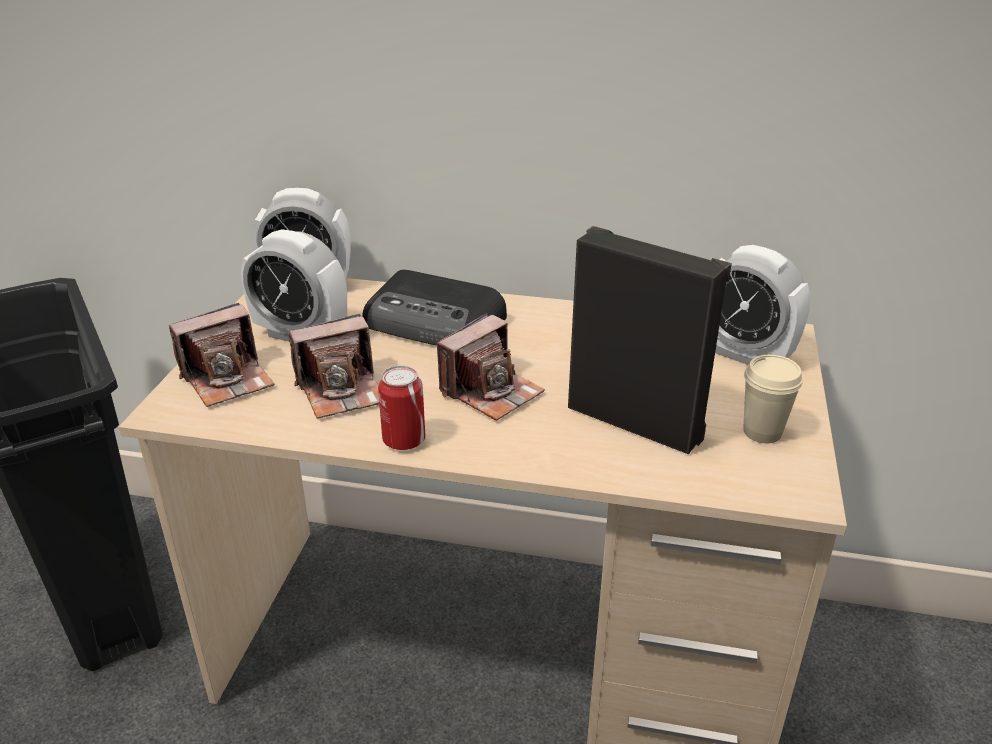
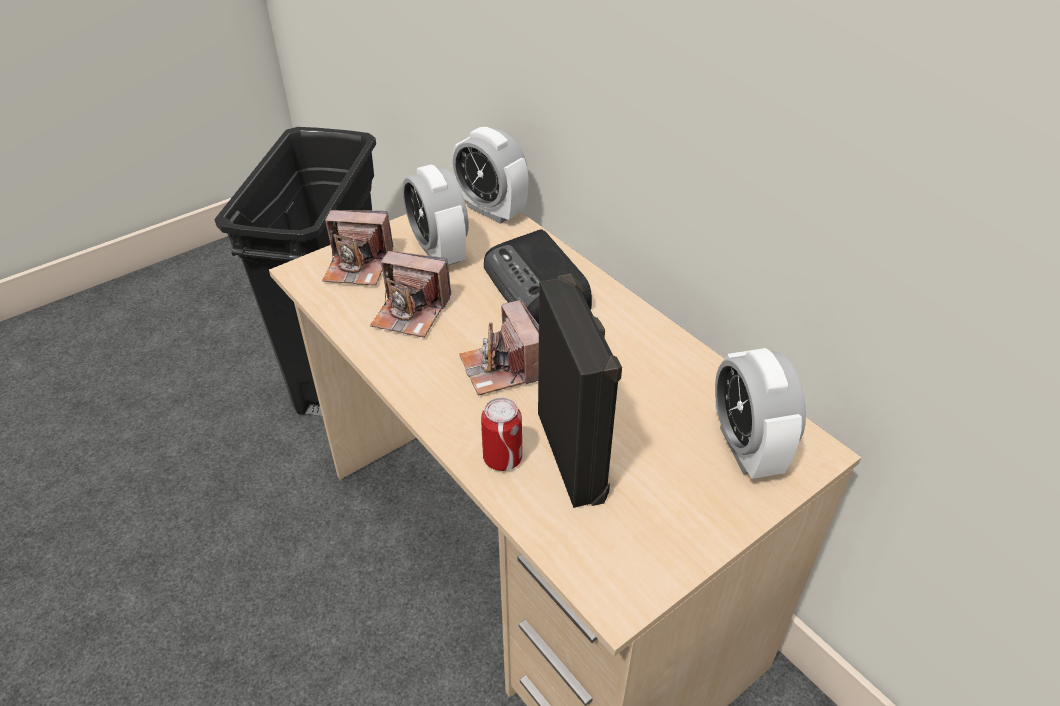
camera: 40 degrees right, 10 degrees up
(404, 440) = (402, 374): can -> can (502, 458)
(491, 391) = (503, 368): camera -> camera turned 75 degrees clockwise
(762, 432) = (660, 527): beige cup -> none

